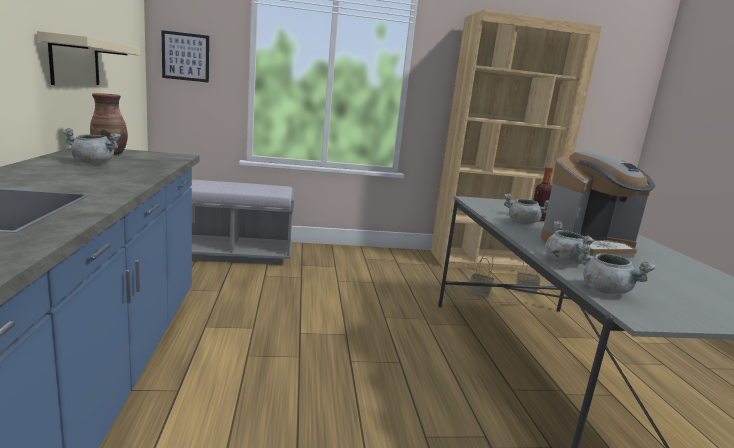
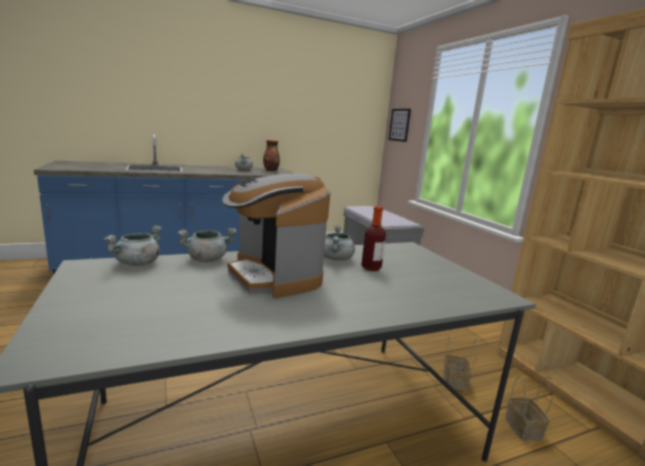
camera: 75 degrees right, 0 degrees up
(75, 61) = (289, 127): beige shelf -> none

